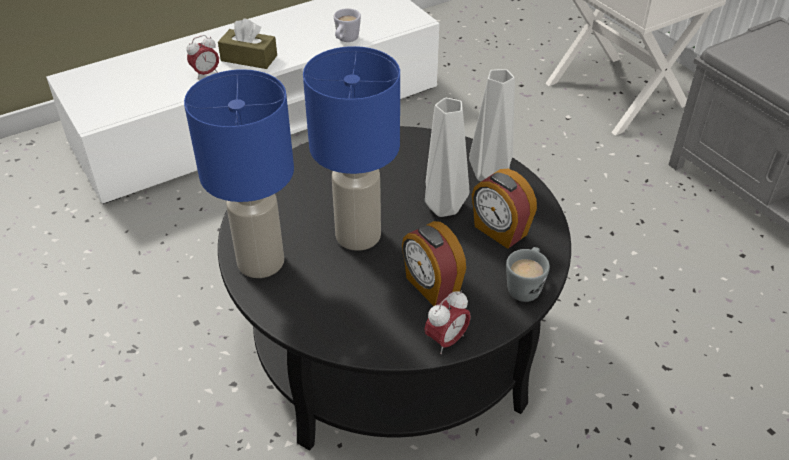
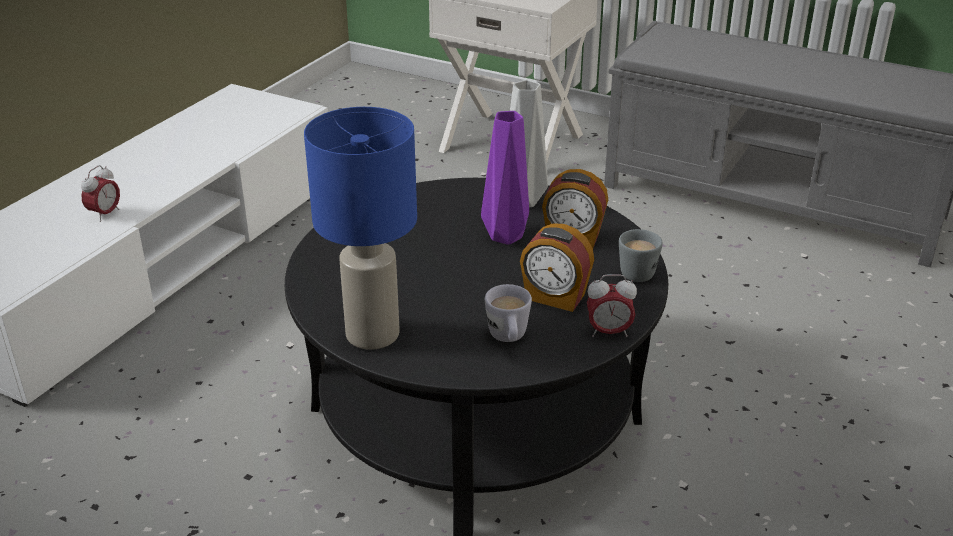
camera: 30 degrees left, 10 degrees down
(249, 58) = (144, 187): brown tissue box -> none
(345, 40) = (241, 145): white mug -> white mug (508, 339)
(359, 236) = (449, 283): blue table lamp -> none
(444, 206) = (505, 235): grey vase -> purple vase
(446, 341) = (608, 332): alarm clock -> alarm clock turned 75 degrees clockwise

